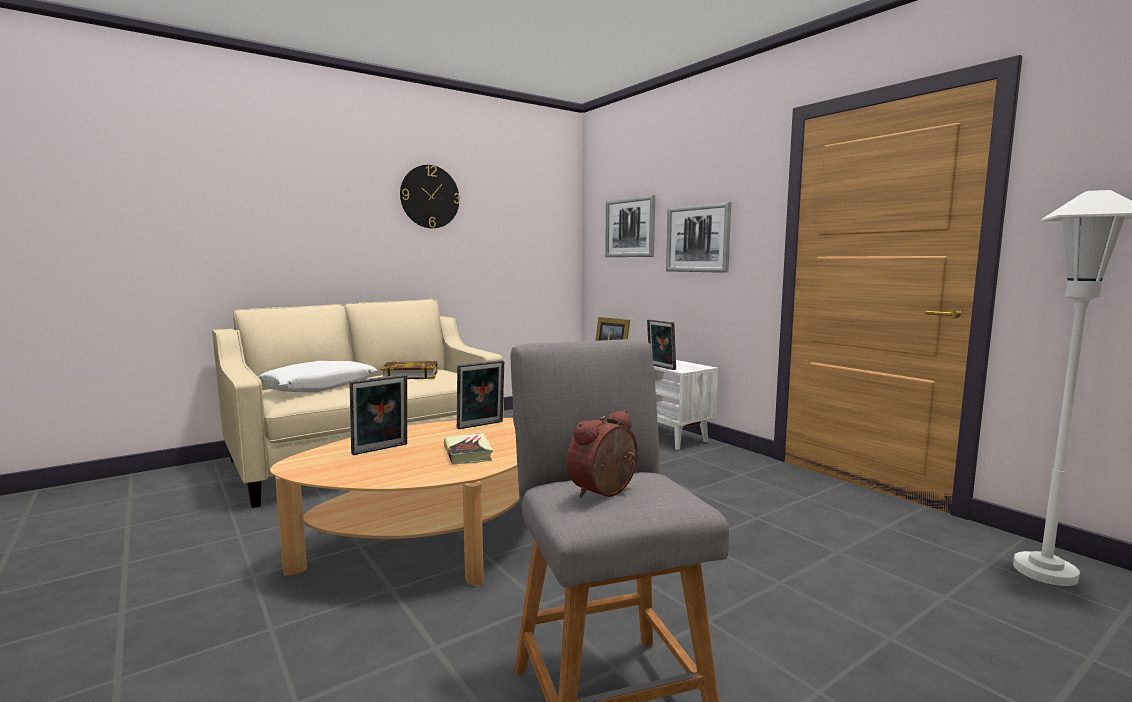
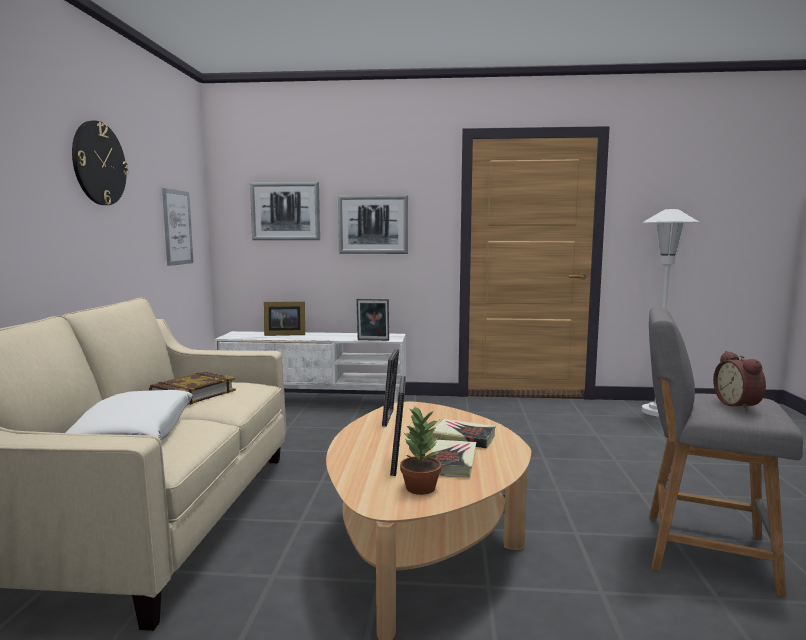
camera: 50 degrees left, 0 degrees up
(337, 465) = (419, 487): none -> potted plant
(402, 462) = (452, 463): none -> book
(529, 245) = (177, 227): none -> picture

